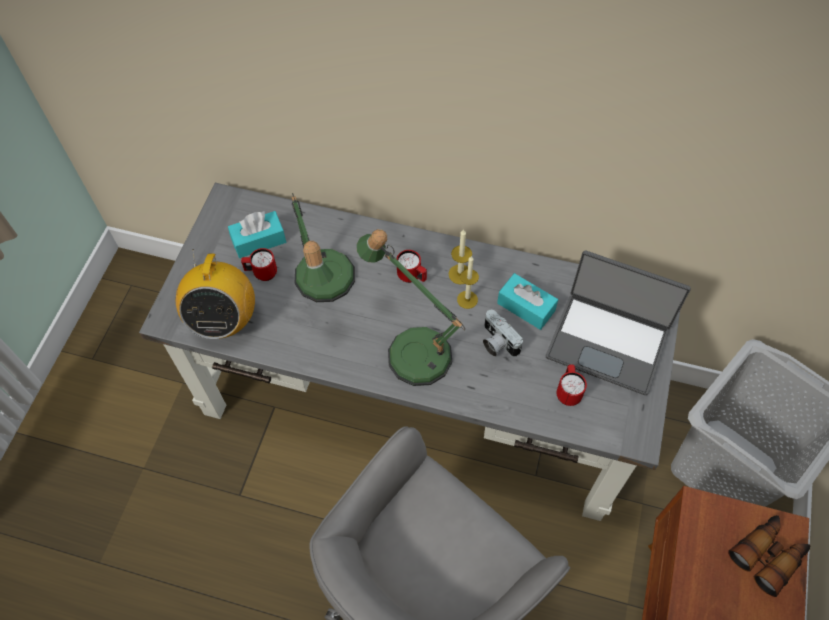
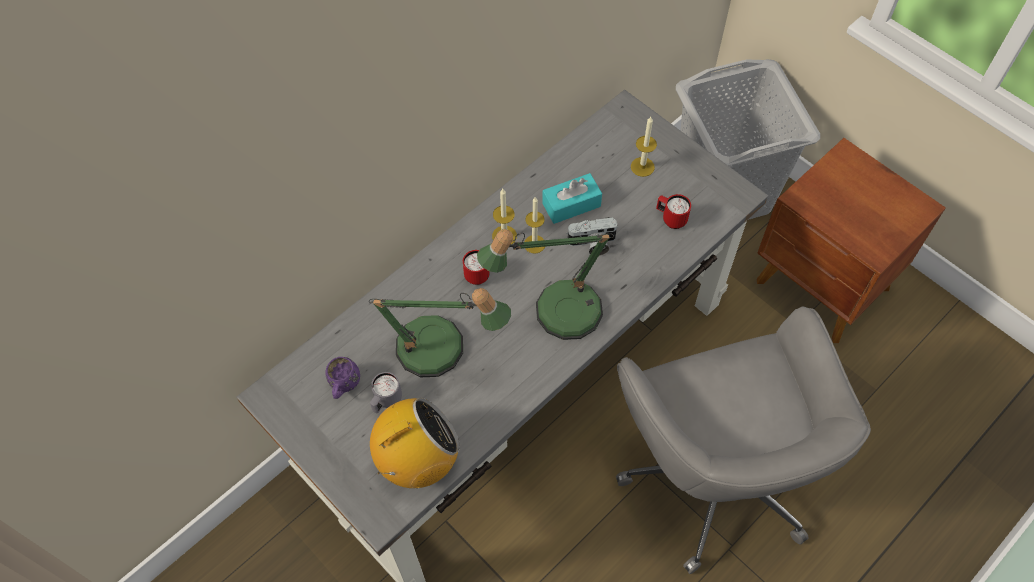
camera: 60 degrees left, 0 degrees up
(224, 320) = (418, 461): radio -> radio turned 60 degrees counterclockwise
(259, 240) = (344, 386): turquoise tissue box -> purple mug
(261, 273) = (386, 401): red mug -> grey mug
(608, 342) = (642, 167): laptop -> candle
(768, 555) = (859, 178): binoculars -> none

